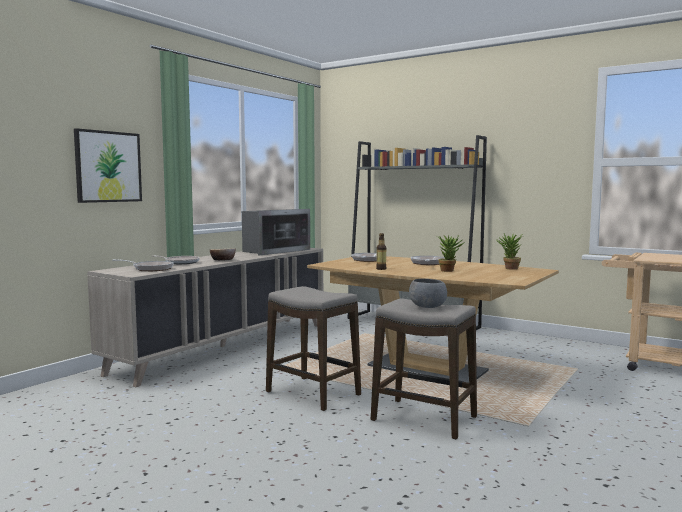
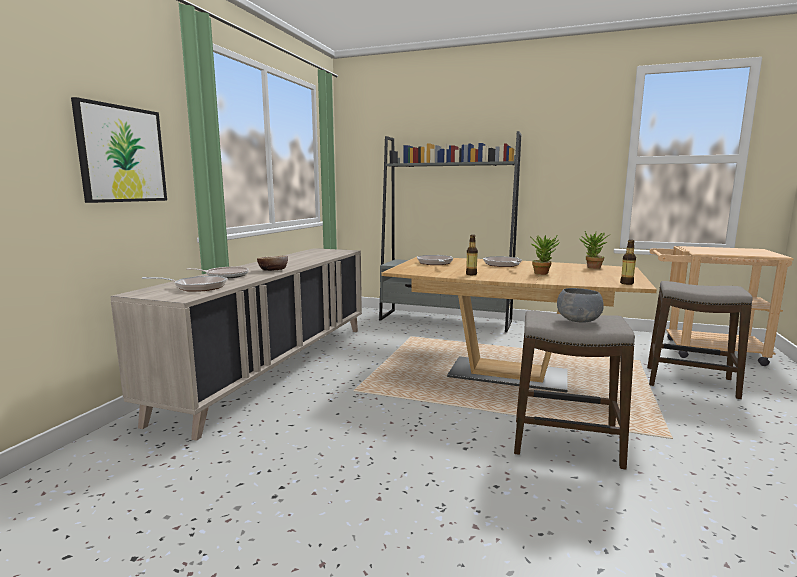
camera: 15 degrees left, 5 degrees up
(274, 251) = (314, 255): microwave -> none
(313, 394) = (420, 423): stool -> stool (690, 382)
(507, 281) = (626, 283): none -> bottle

